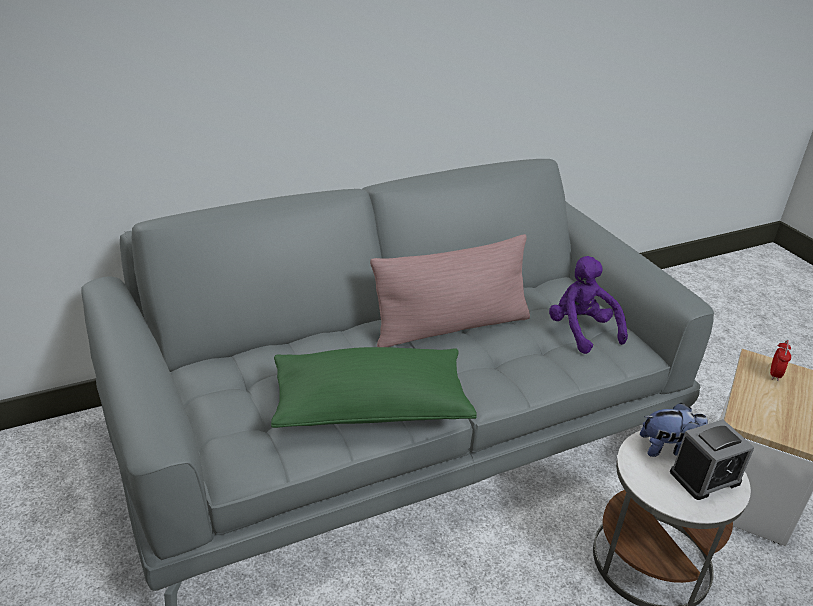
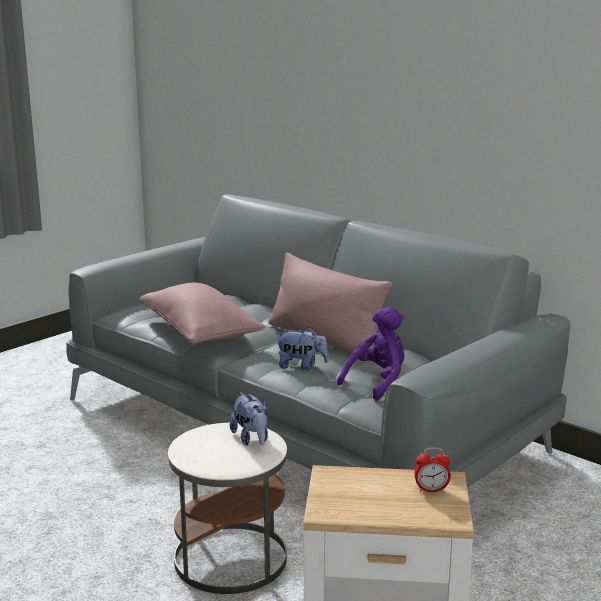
camera: 70 degrees right, 15 degrees down
(370, 407) = (200, 332): green pillow -> pink pillow
(518, 362) = (302, 366): none -> plush toy
(705, 477) = (224, 456): alarm clock -> none

